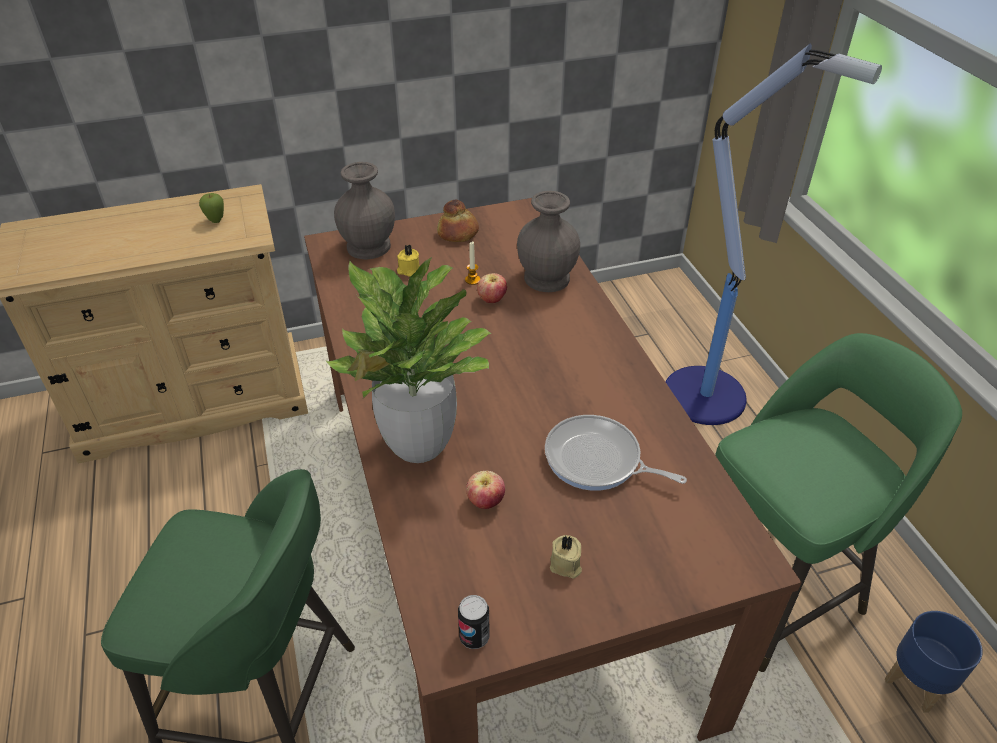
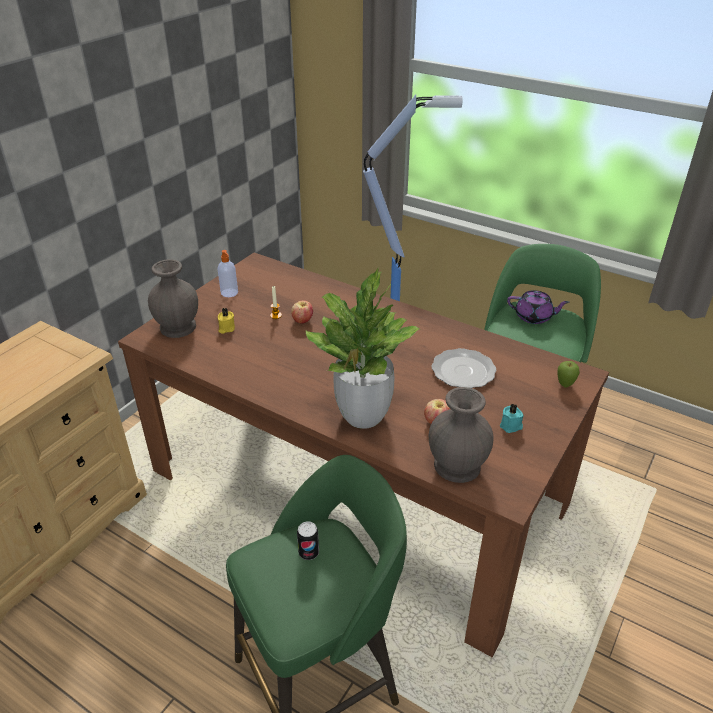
camera: 40 degrees left, 5 degrees down
(216, 221) = (38, 359): apple -> apple (565, 385)
(458, 232) = (229, 293): bread -> soap dispenser
(474, 636) = (512, 484): can -> can (308, 553)
(547, 279) = (320, 295): grey vase -> grey vase (458, 466)
(565, 565) = (511, 426): beige candle -> turquoise candle
(597, 460) = (464, 371): frying pan -> plate
(824, 445) = (534, 317): none -> purple teapot
(917, 683) = (617, 429): blue planter -> none

